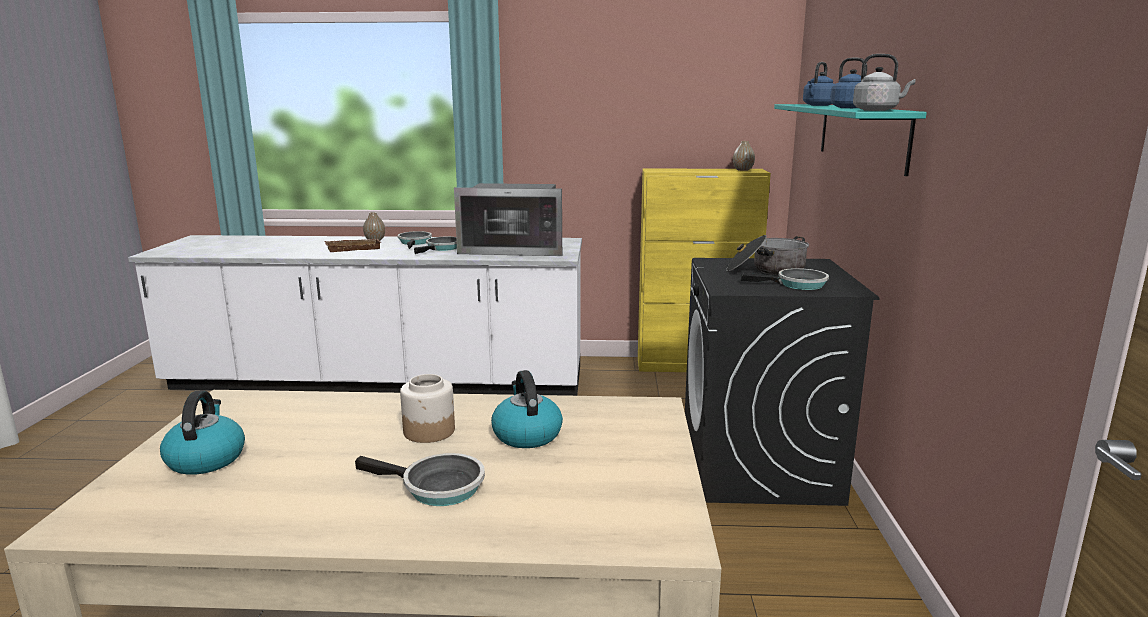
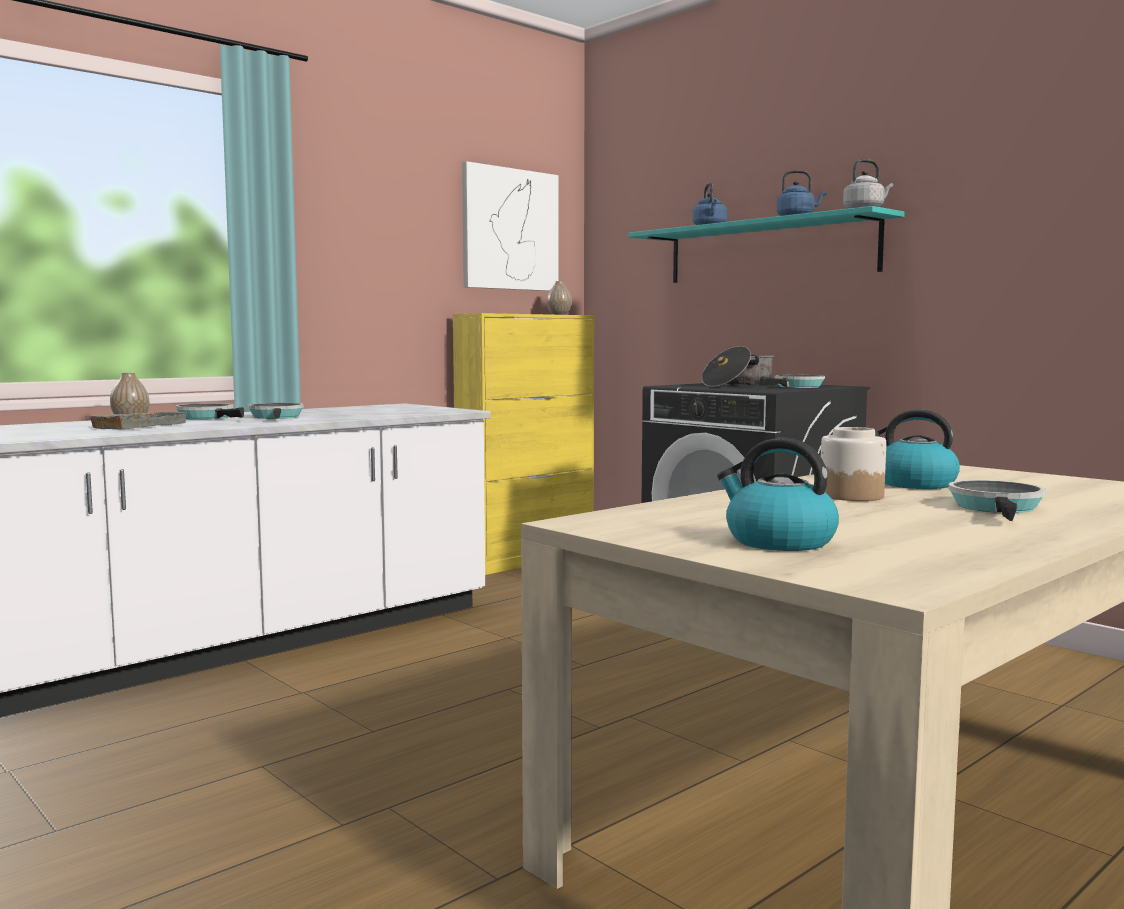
camera: 45 degrees left, 10 degrees down
(354, 248) = (138, 426): brown tray -> grey tray
(437, 487) = (997, 508): frying pan -> frying pan turned 45 degrees counterclockwise
(514, 249) = (375, 411): microwave -> none
(708, 95) = (510, 229): none -> picture

